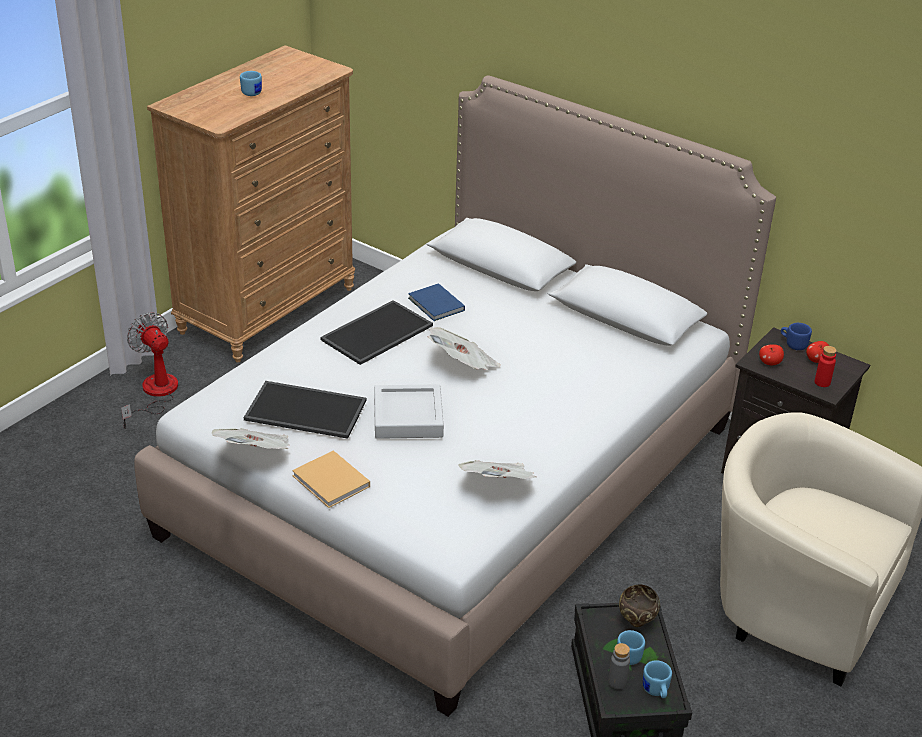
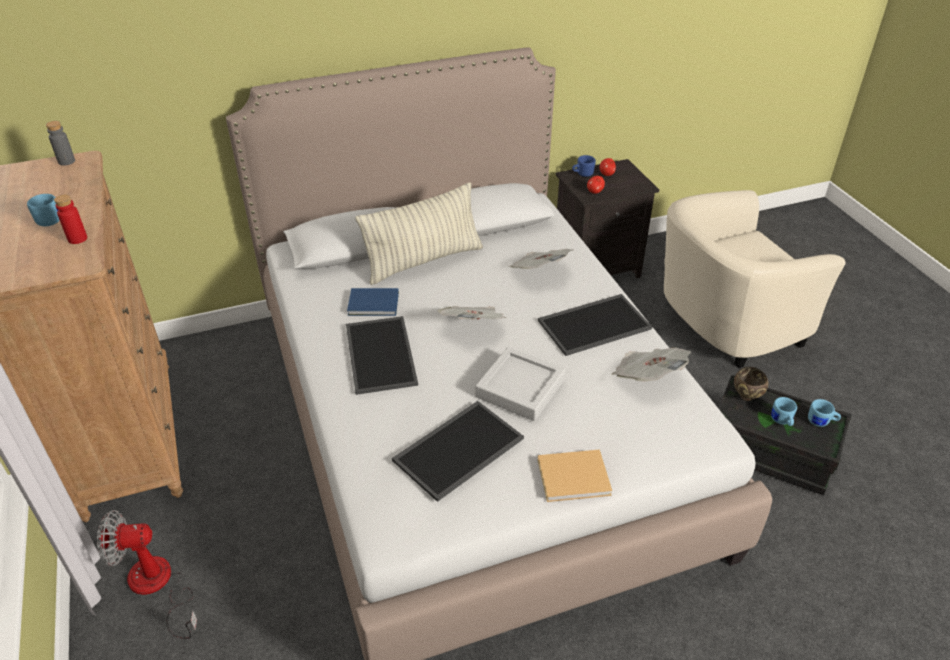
camera: 55 degrees left, 5 degrees up
(256, 454) = (495, 515): newspaper -> newspaper (539, 272)
(523, 306) = (423, 261): none -> pillow
(542, 431) = (594, 323): none -> tray
(617, 682) = (805, 436): grey bottle -> grey bottle (66, 161)
(822, 382) = (632, 183): red bottle -> red bottle (77, 239)

